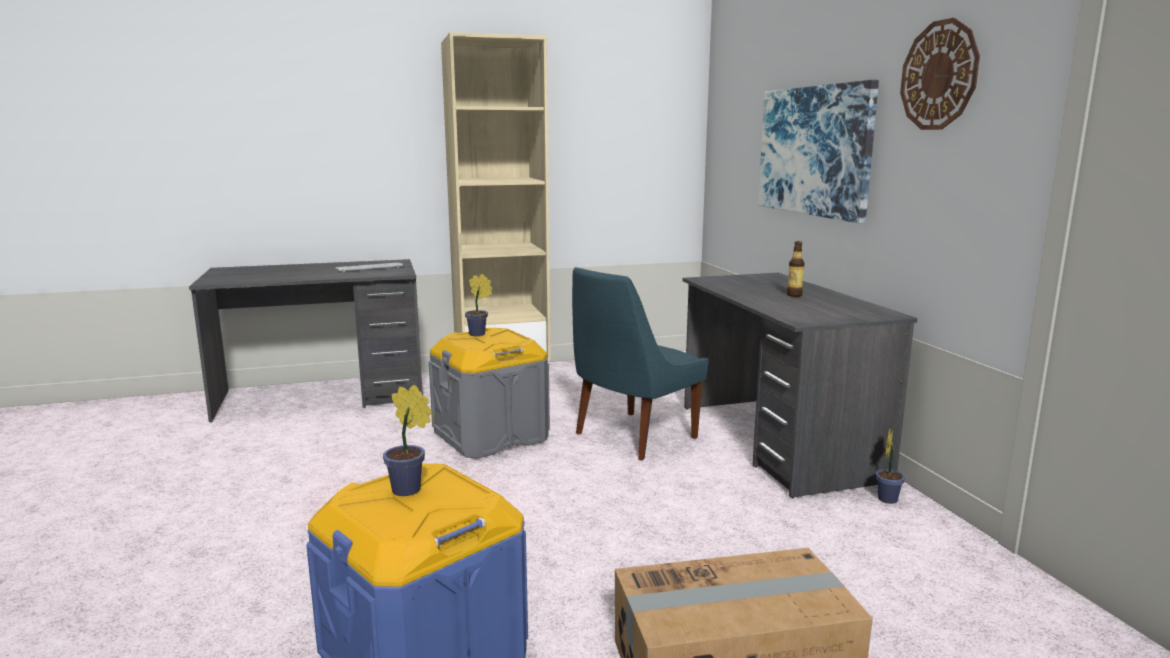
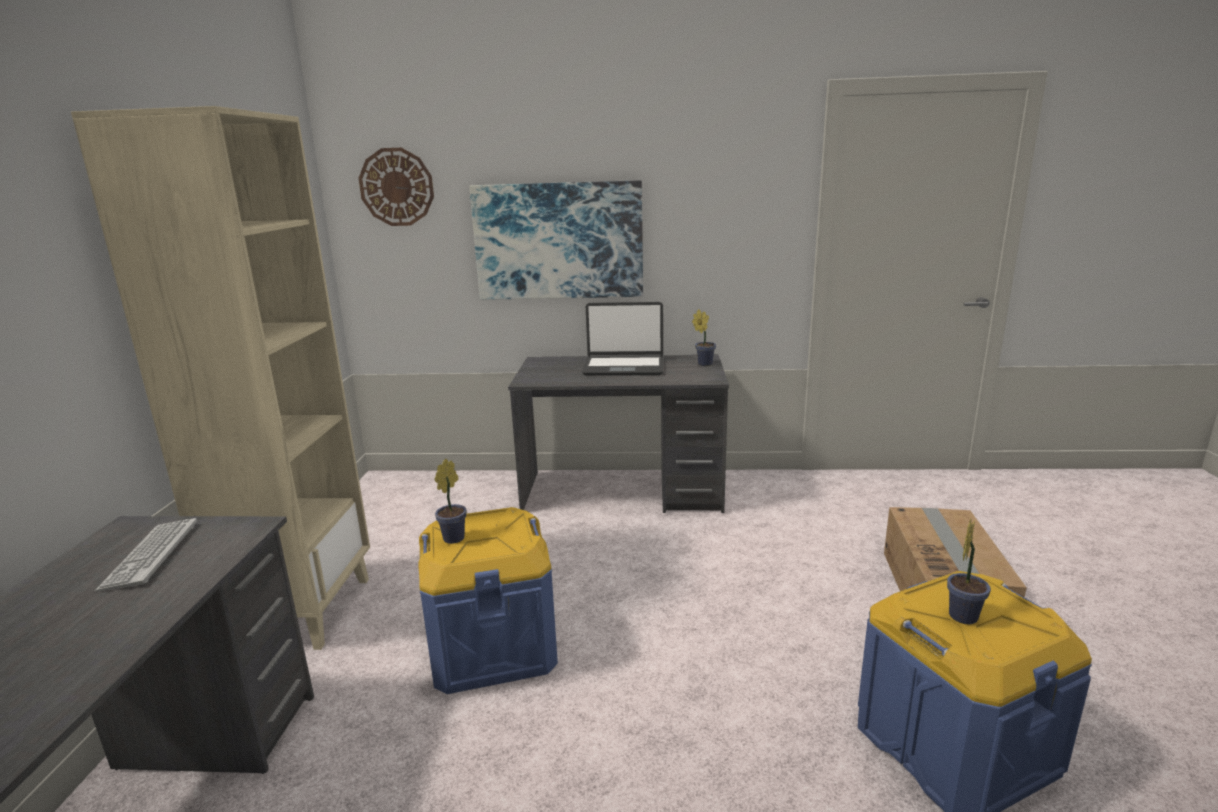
camera: 70 degrees left, 5 degrees up
(491, 435) = (492, 646): grey storage box -> blue storage box
(632, 437) = (565, 554): blue chair -> none
(794, 295) = (624, 367): bottle -> laptop
(888, 498) = (736, 481): potted plant -> potted plant (703, 364)
(939, 75) = (709, 180): wall clock -> wall clock (396, 187)

